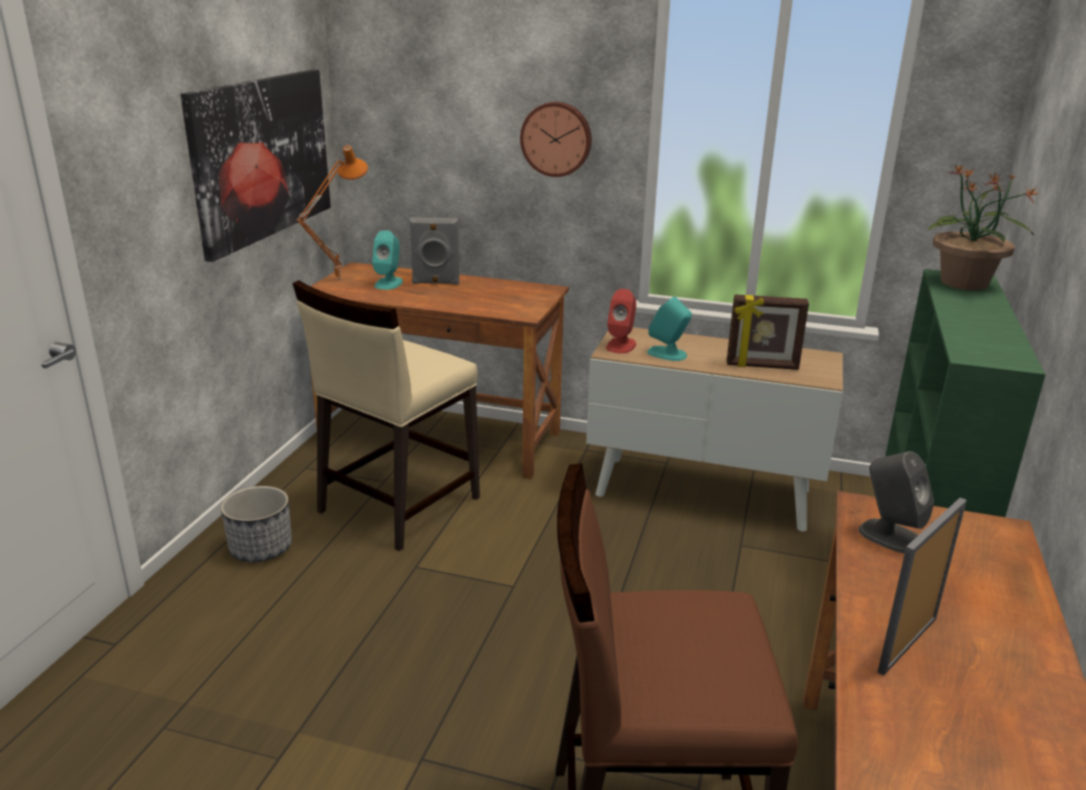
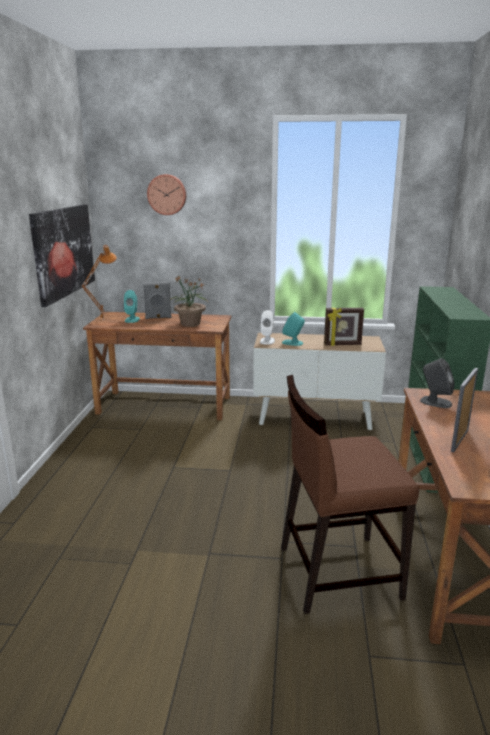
camera: 10 degrees left, 5 degrees down
(261, 548) = (82, 468): planter -> none
(397, 505) = (152, 439): beige chair -> none
(556, 139) = (221, 236): wall clock -> wall clock (167, 194)
(621, 345) = (267, 341): red speaker -> white speaker
(964, 283) = (441, 290): potted plant -> potted plant (190, 324)

